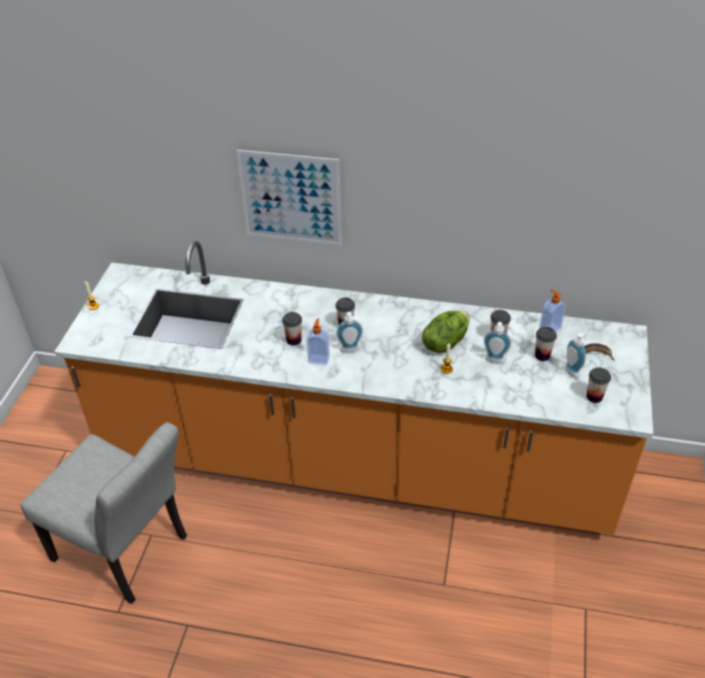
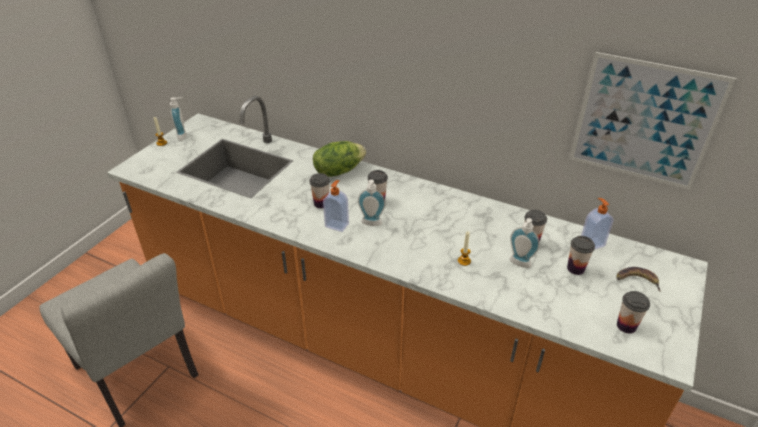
camera: 15 degrees right, 5 degrees down
(291, 198) = (347, 64): picture -> picture (644, 122)
(445, 342) = (472, 234): lettuce -> lettuce (338, 171)
(574, 371) = (608, 292): soap dispenser -> soap dispenser (184, 136)

